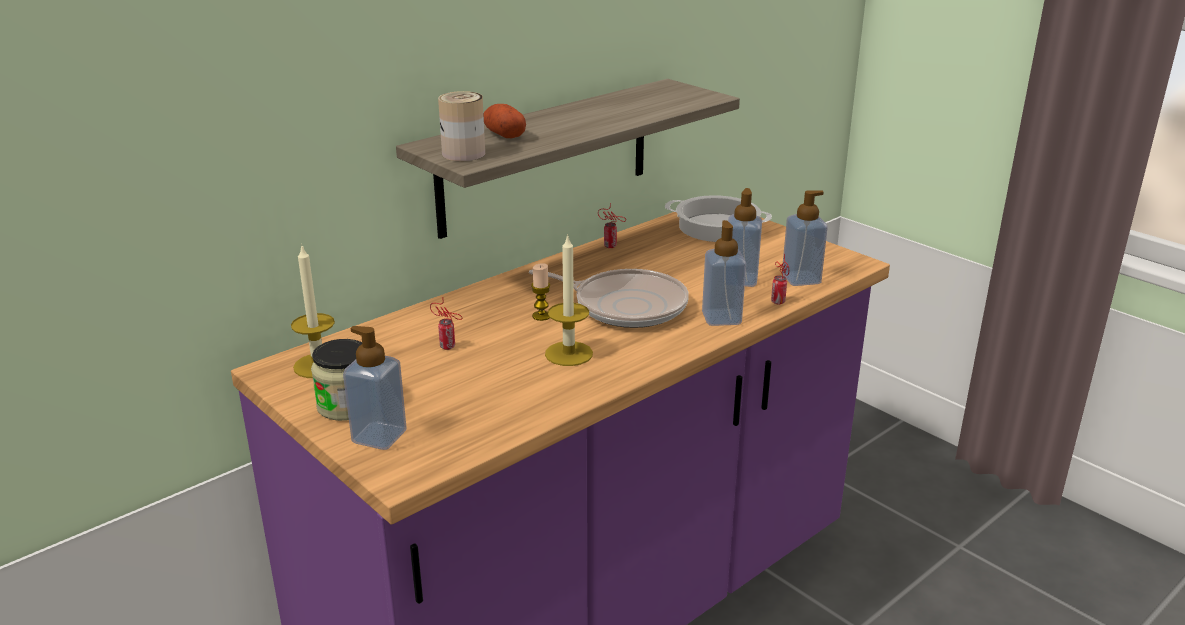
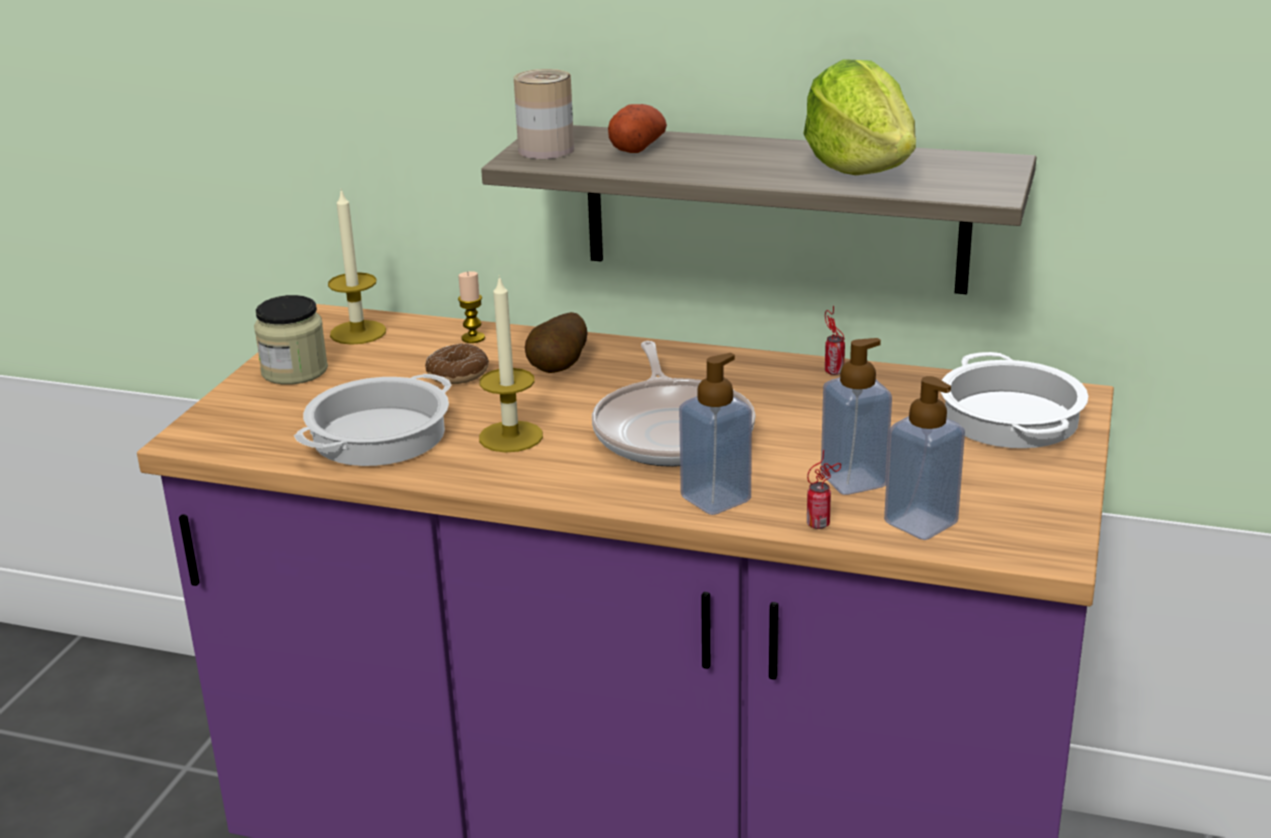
camera: 60 degrees right, 0 degrees up
(379, 436) = (250, 404): soap dispenser -> none
(449, 347) = (458, 374): can -> donut
(493, 314) = (560, 369): none -> potato
(504, 397) = (379, 434): none -> cooking pot
(541, 316) = (585, 394): candle -> candle (473, 338)
(631, 106) = (860, 168): none -> lettuce

